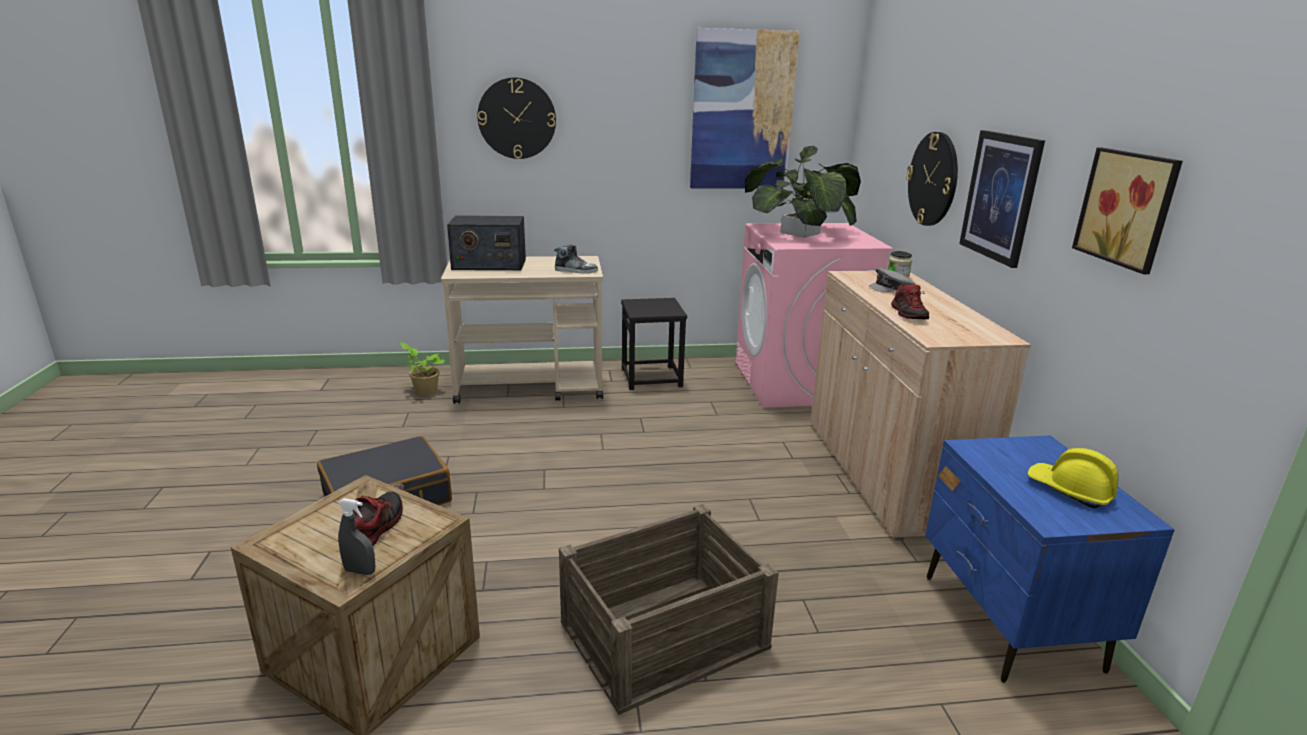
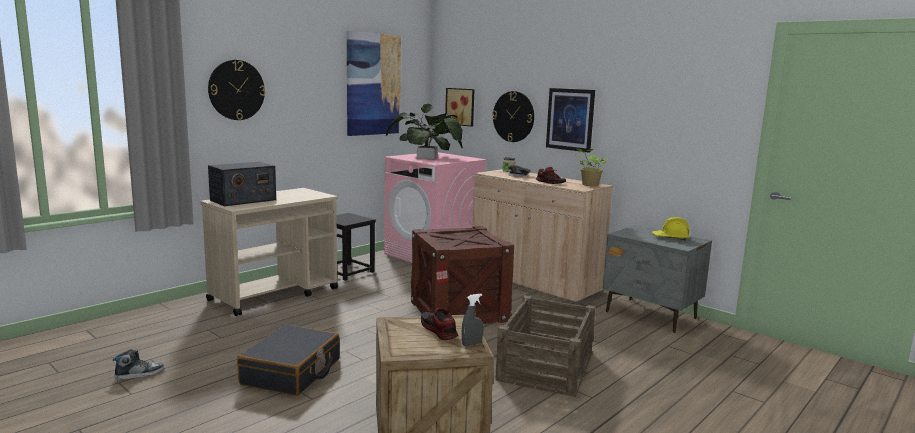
camera: 40 degrees left, 10 degrees down
(424, 391) = (195, 316): potted plant -> potted plant (589, 185)
(576, 271) = (313, 195): shoe -> shoe (139, 374)
(691, 485) = (458, 311): none -> crate
(1009, 622) = (651, 315): blue nightstand -> grey nightstand
(1129, 208) = (653, 114): picture -> picture (461, 106)

